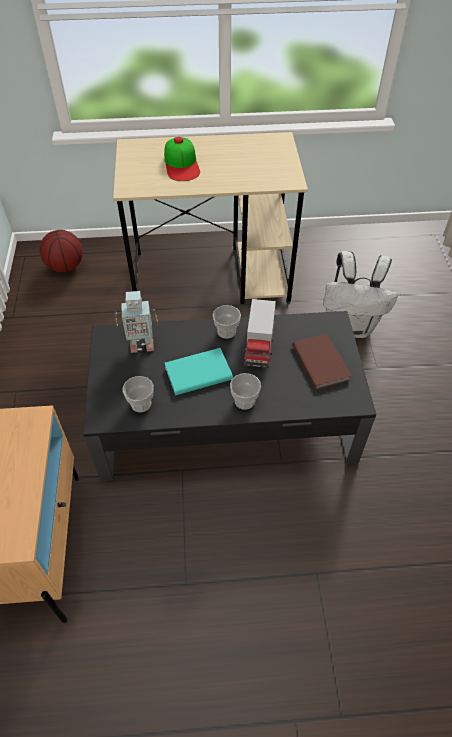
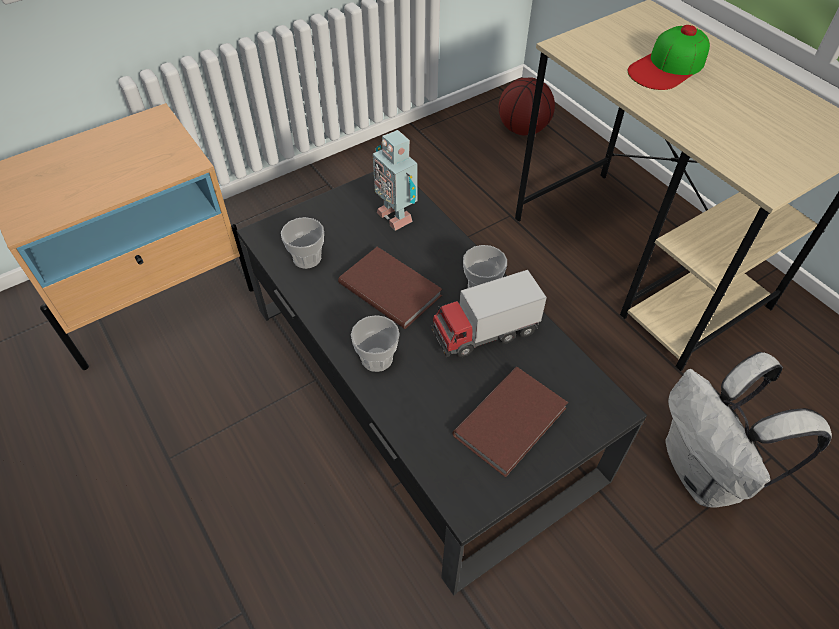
camera: 60 degrees right, 0 degrees up
(197, 372) = (390, 288): turquoise book -> brown book

